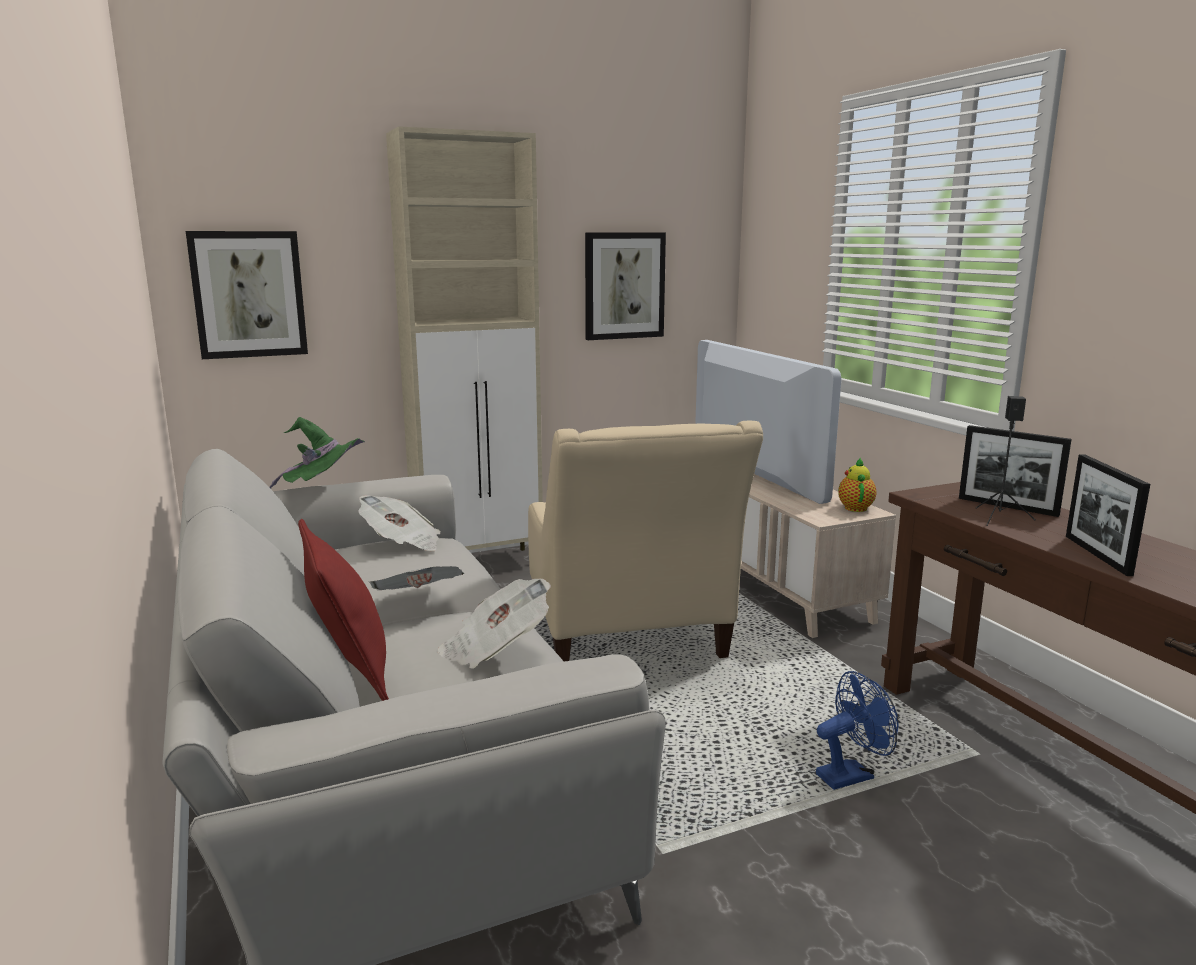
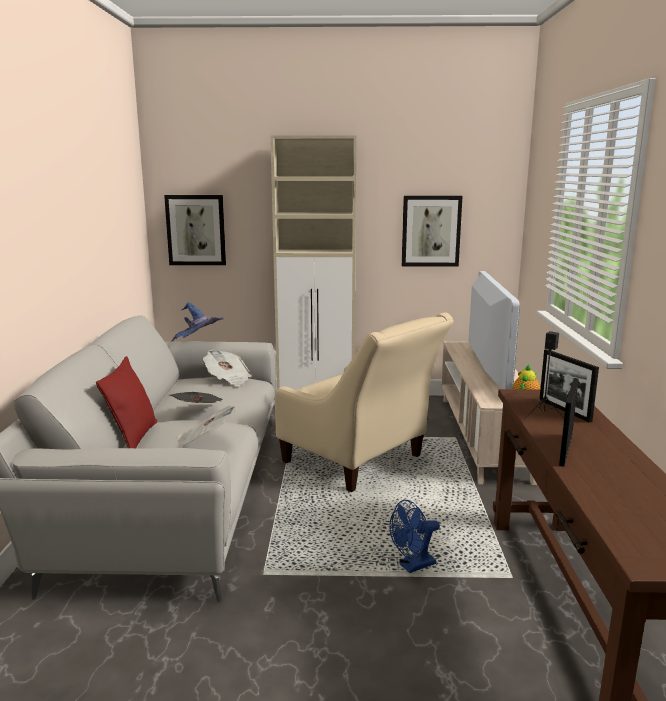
camera: 25 degrees right, 0 degrees up
(324, 489) = (199, 343): green hat -> blue hat
(630, 641) = (360, 462): beige armchair -> beige armchair turned 60 degrees counterclockwise
(851, 774) = (412, 566): blue fan -> blue fan turned 150 degrees clockwise

